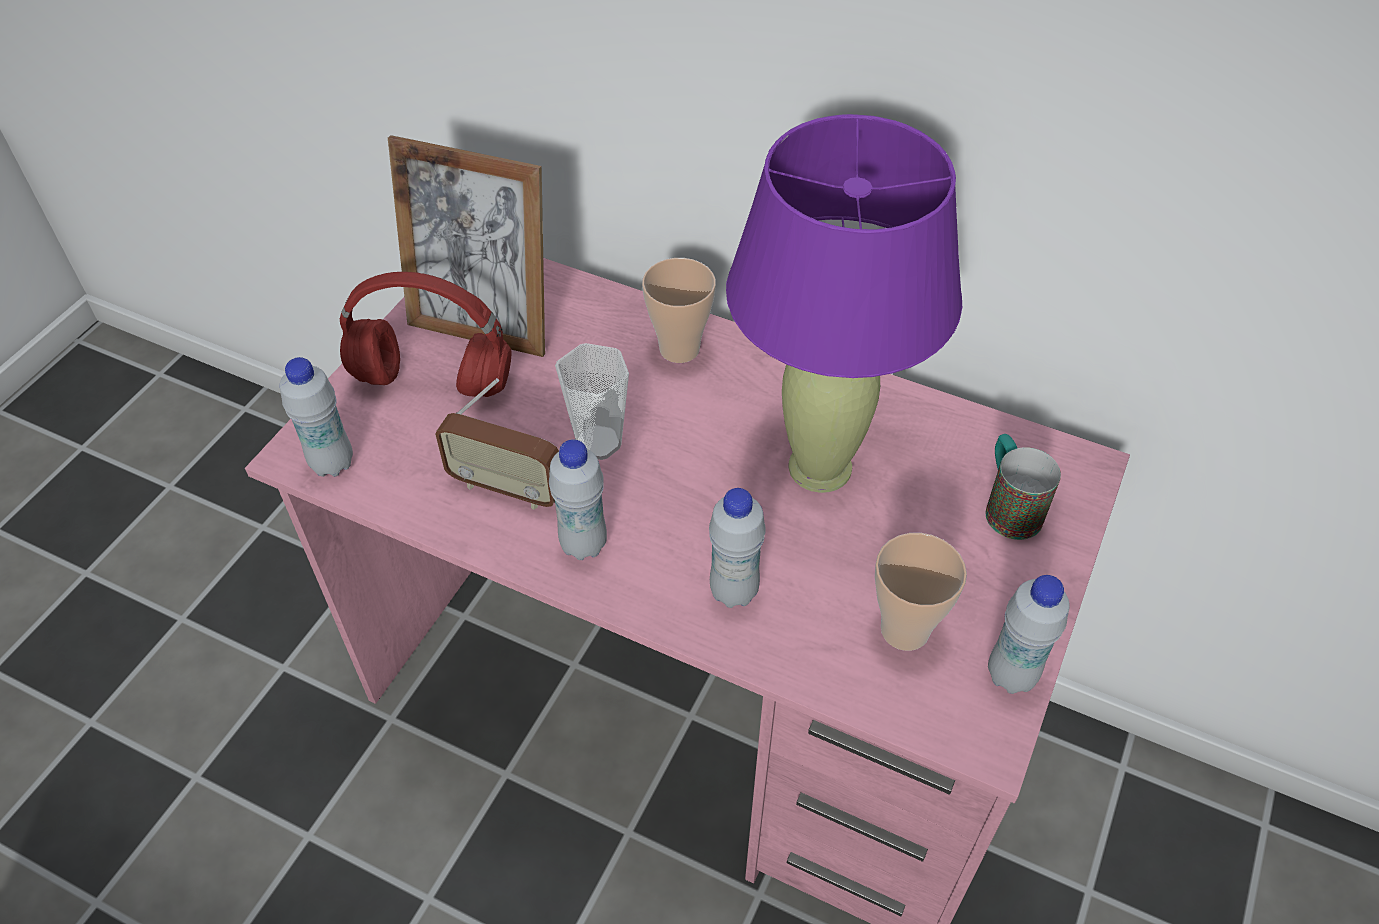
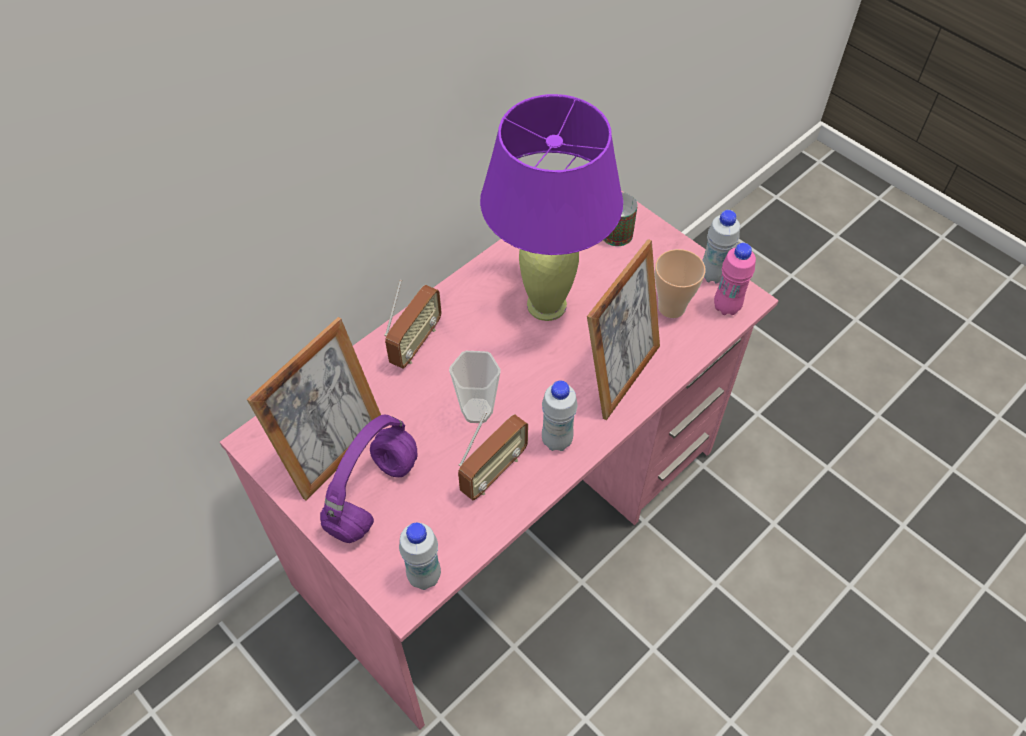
camera: 70 degrees left, 5 degrees up
(429, 382) = (373, 498): red headphones -> purple headphones
(679, 349) = (415, 343): cup -> radio
(734, 591) = (619, 375): white bottle -> picture frame
(952, 712) = (726, 307): none -> pink bottle

